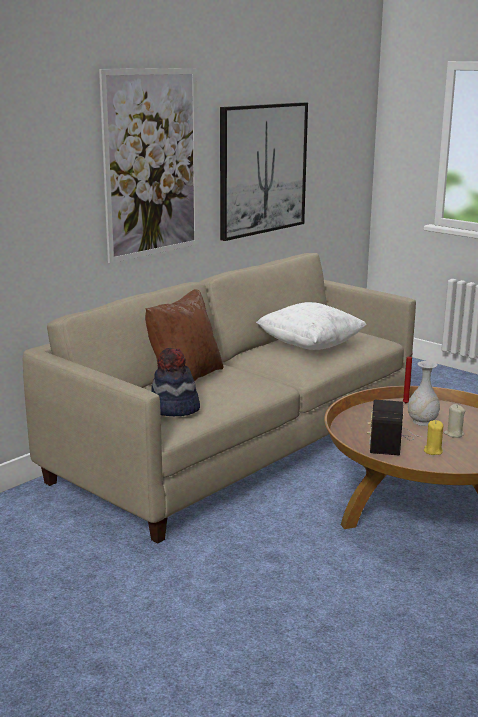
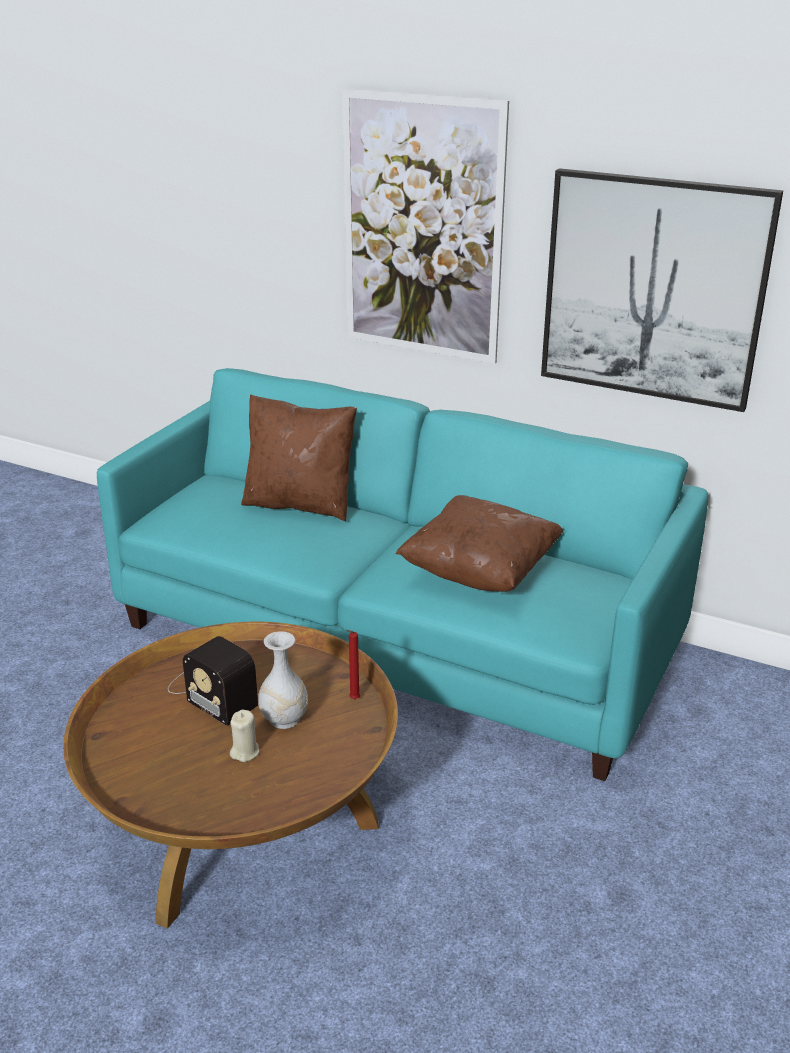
camera: 75 degrees right, 10 degrees up
(174, 409) = (196, 513): hat -> none
(238, 445) = (397, 637): beige sofa -> turquoise sofa
(310, 346) = (480, 572): white pillow -> brown pillow
(389, 439) = (211, 692): radio -> radio turned 135 degrees counterclockwise
(433, 451) = (177, 733): yellow candle -> none

